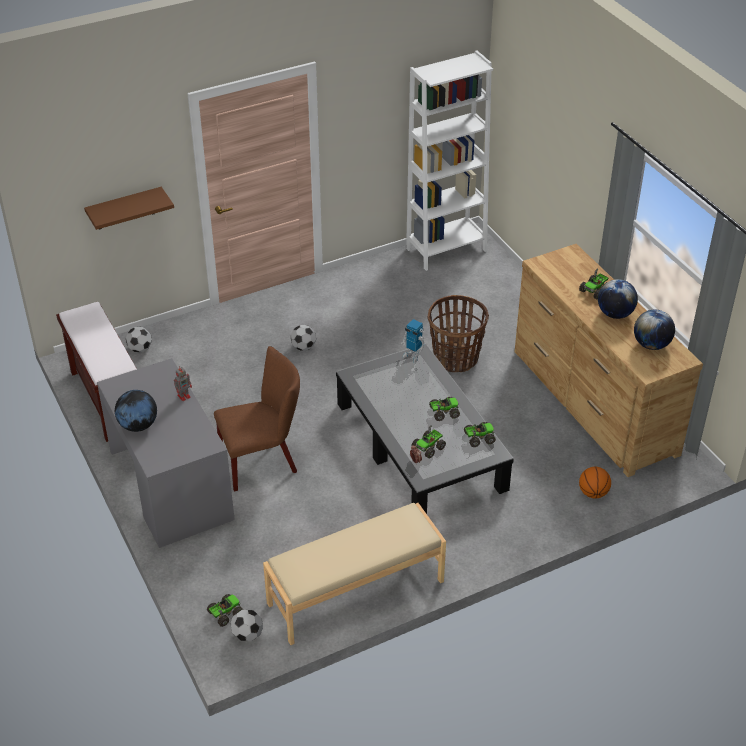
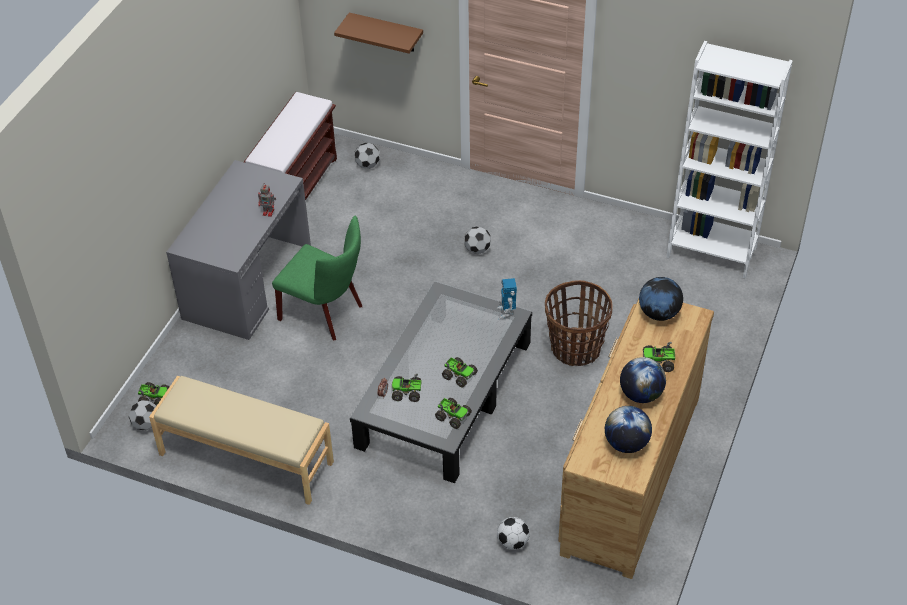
camera: 50 degrees right, 5 degrees up
(138, 425) = (212, 211): globe -> globe (659, 313)
(263, 460) = (326, 313): brown chair -> green chair
(593, 493) = (513, 542): basketball -> football

